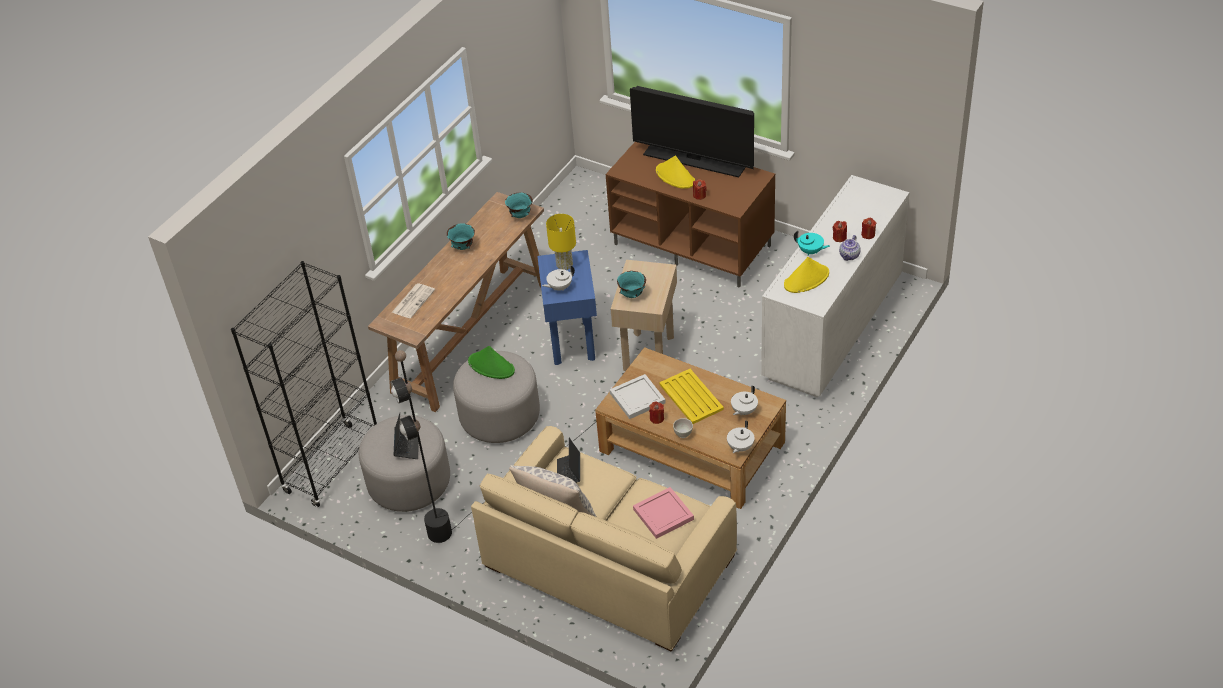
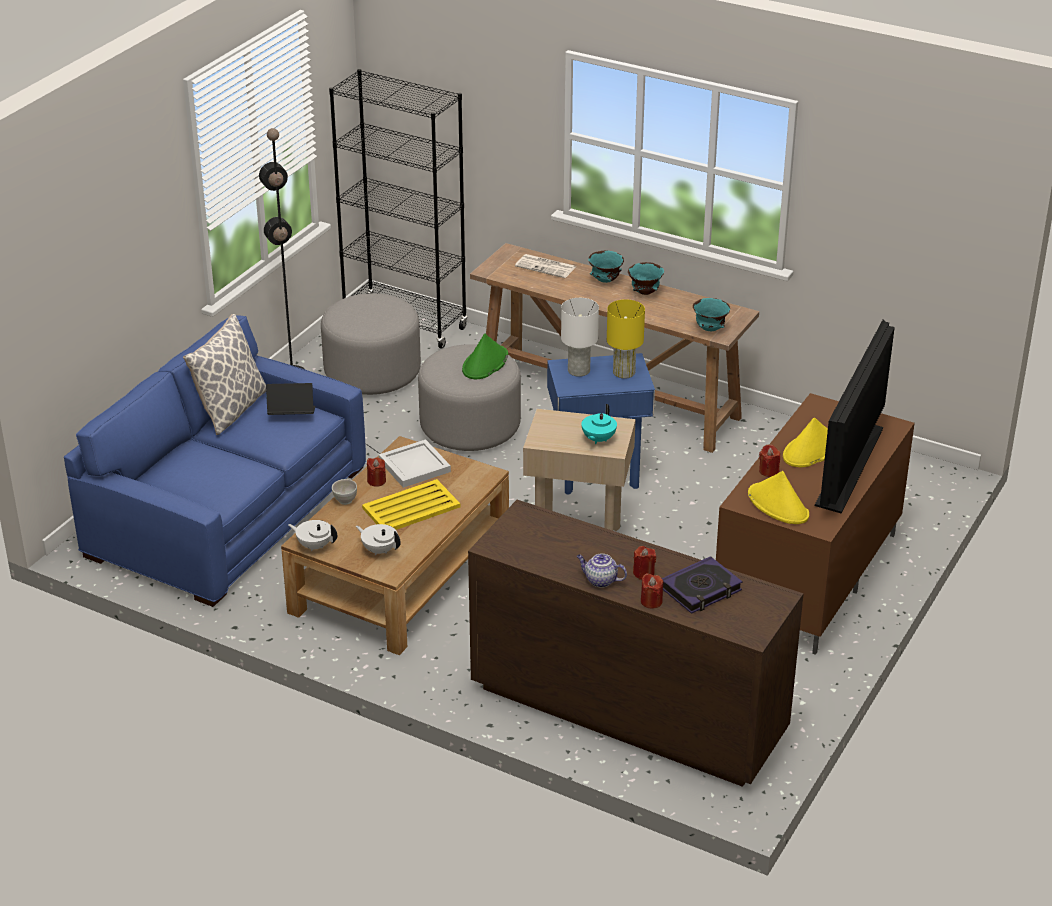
camera: 85 degrees right, 10 degrees down
(406, 446) = (362, 317): laptop -> none
(559, 287) = (579, 370): white teapot -> white table lamp
(607, 561) = (226, 510): beige sofa -> blue sofa
(632, 295) = (562, 424): turquoise bowl -> turquoise bowl (605, 281)
(664, 514) = (210, 482): pink tray -> none
(806, 279) = (549, 538): yellow hat -> yellow hat (778, 505)
(810, 251) = (611, 544): turquoise teapot -> turquoise teapot (598, 439)
(832, 329) = (626, 711): white dresser -> brown dresser
(853, 214) = (701, 590): none -> book

